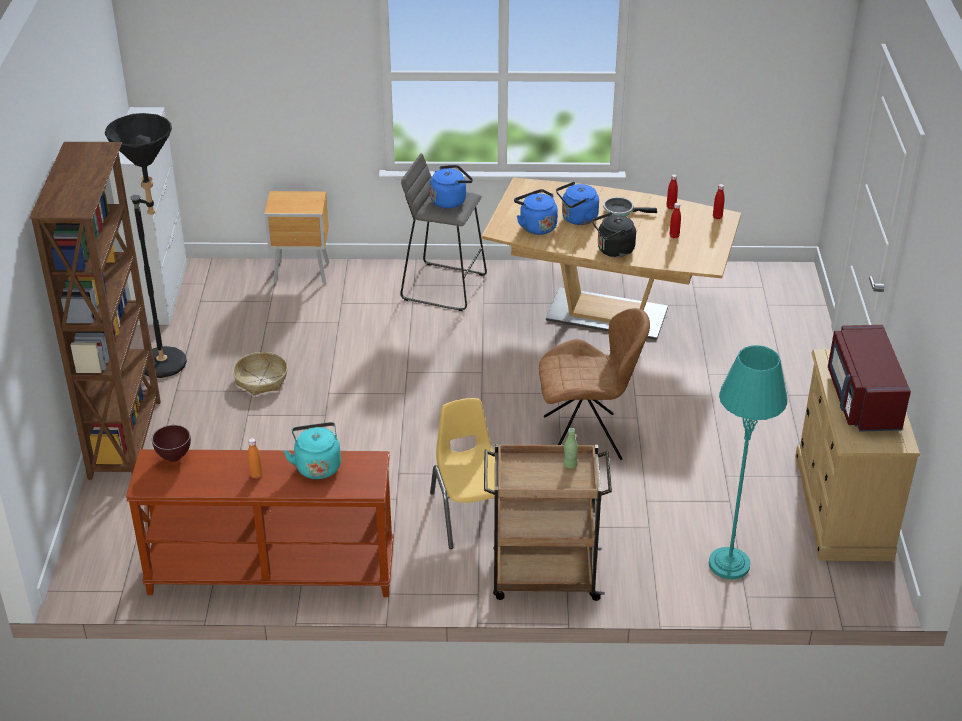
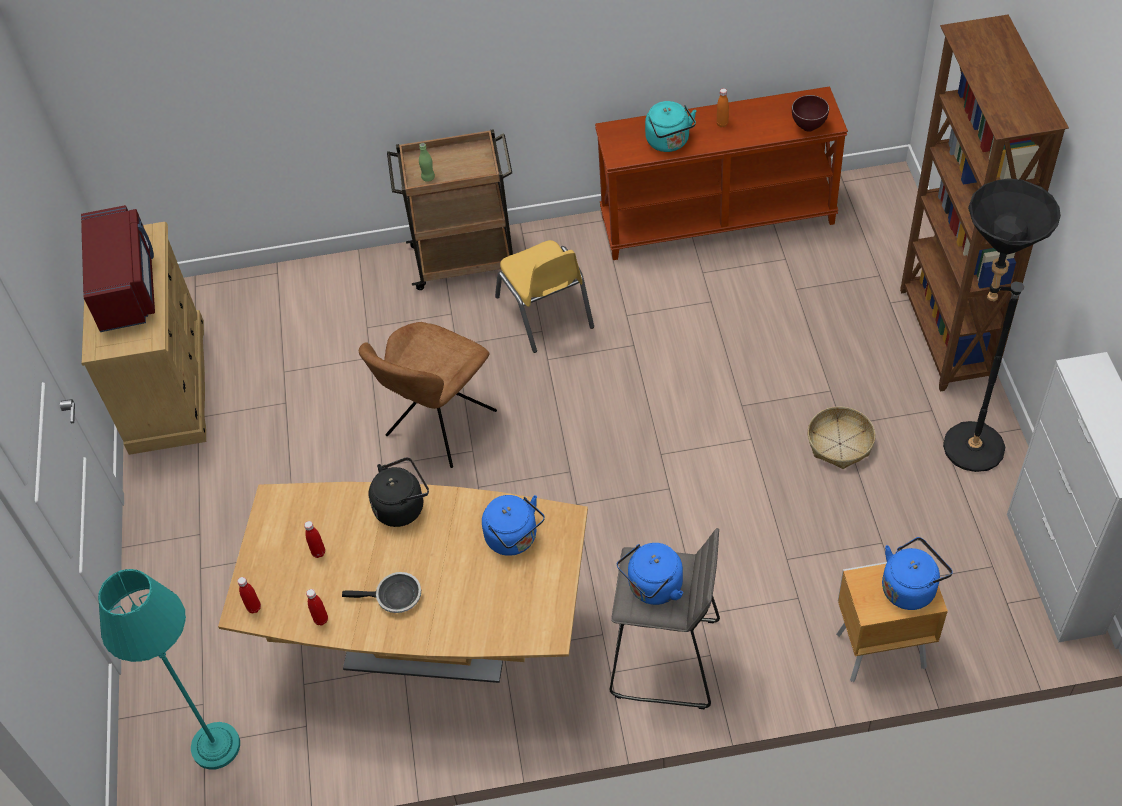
camera: 175 degrees right, 15 degrees up
(577, 219) = (457, 566): blue kettle -> blue kettle (910, 587)
(586, 438) = (438, 426): brown chair -> brown chair turned 45 degrees counterclockwise
(729, 564) = (290, 301): turquoise floor lamp -> turquoise floor lamp (216, 746)

